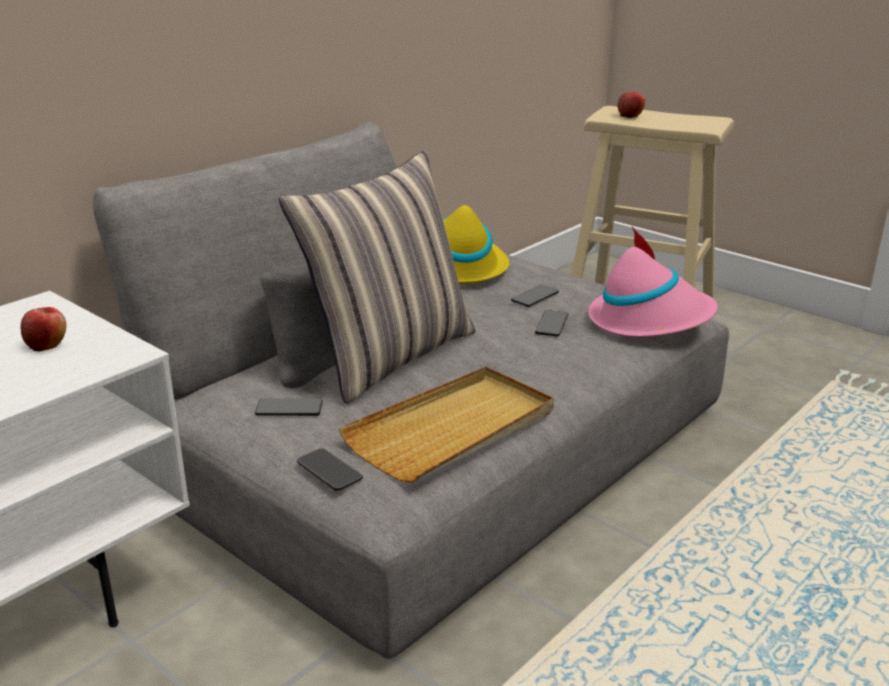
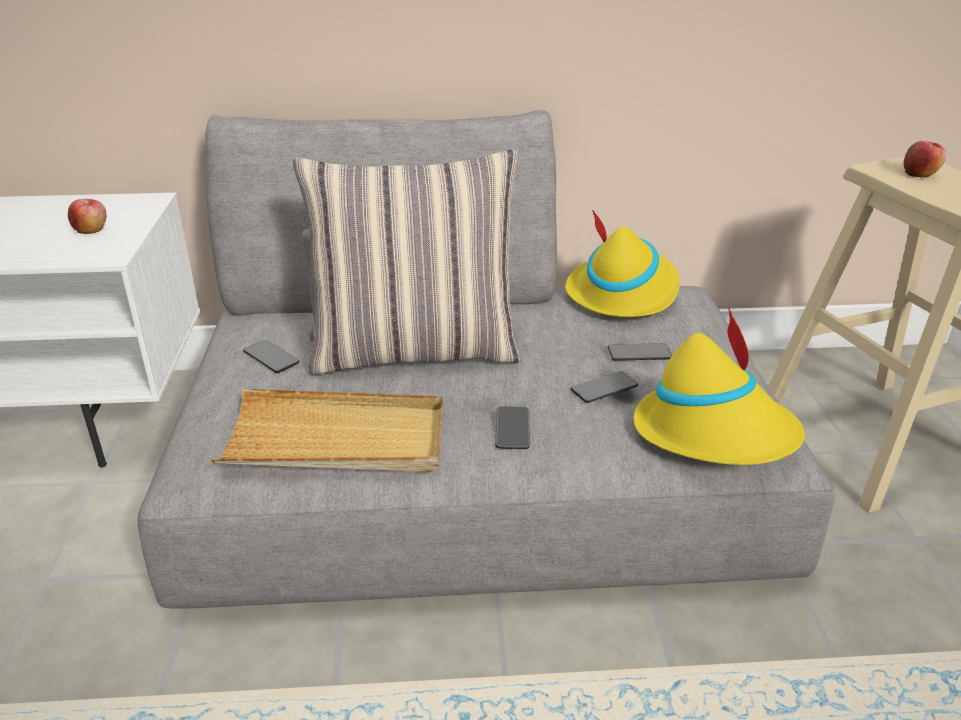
camera: 45 degrees right, 5 degrees up
(329, 470) = (203, 421): phone -> phone (512, 429)
(650, 320) = (714, 433): pink hat -> yellow hat

